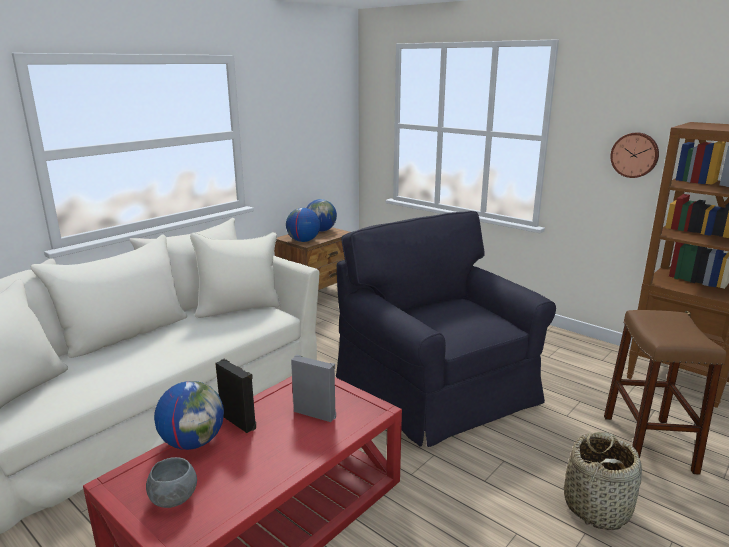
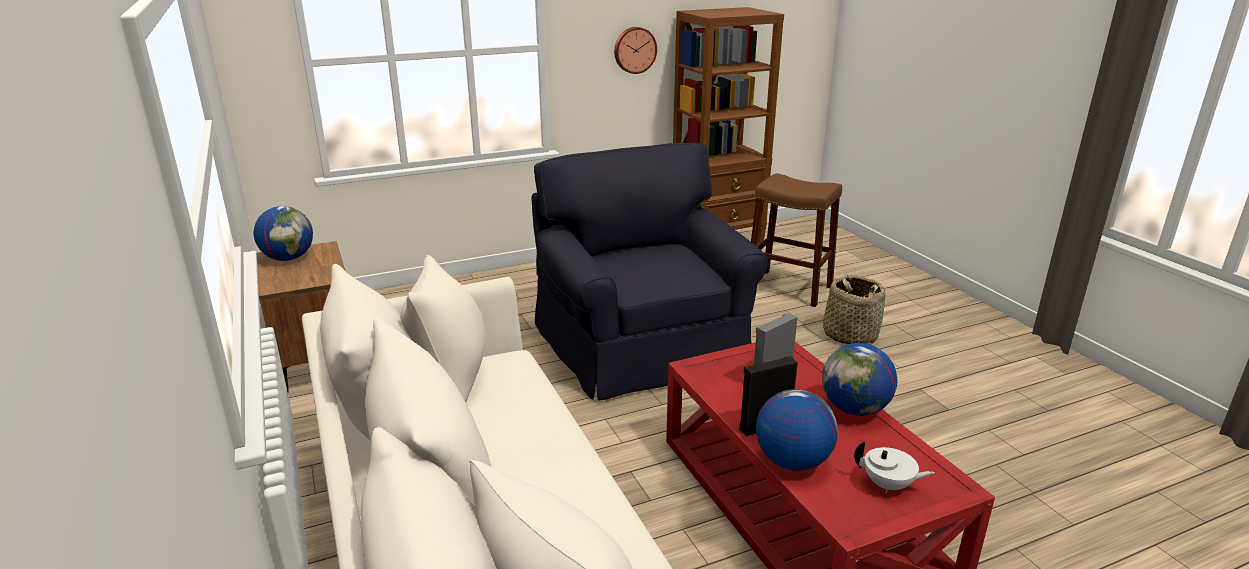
camera: 65 degrees left, 5 degrees up
(173, 499) = (888, 485): grey bowl -> white teapot
(303, 241) = (315, 278): globe -> globe (854, 409)
(439, 389) = (644, 346): black armchair -> black armchair turned 75 degrees clockwise

